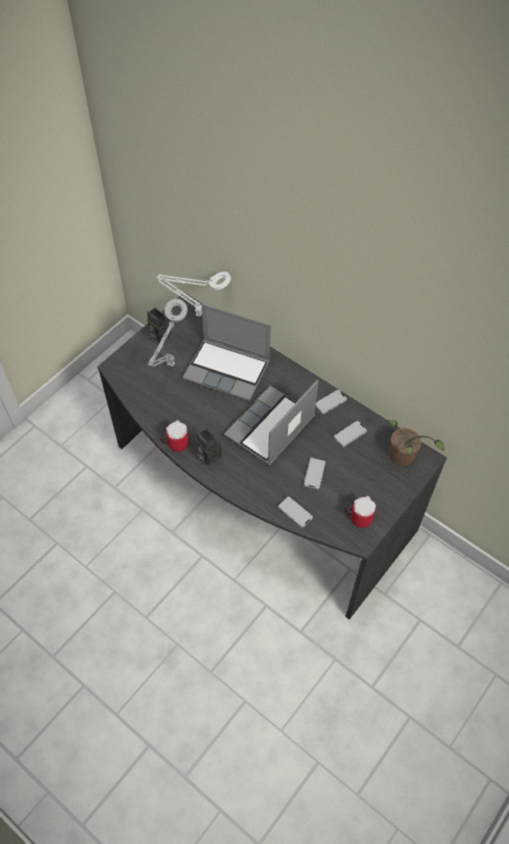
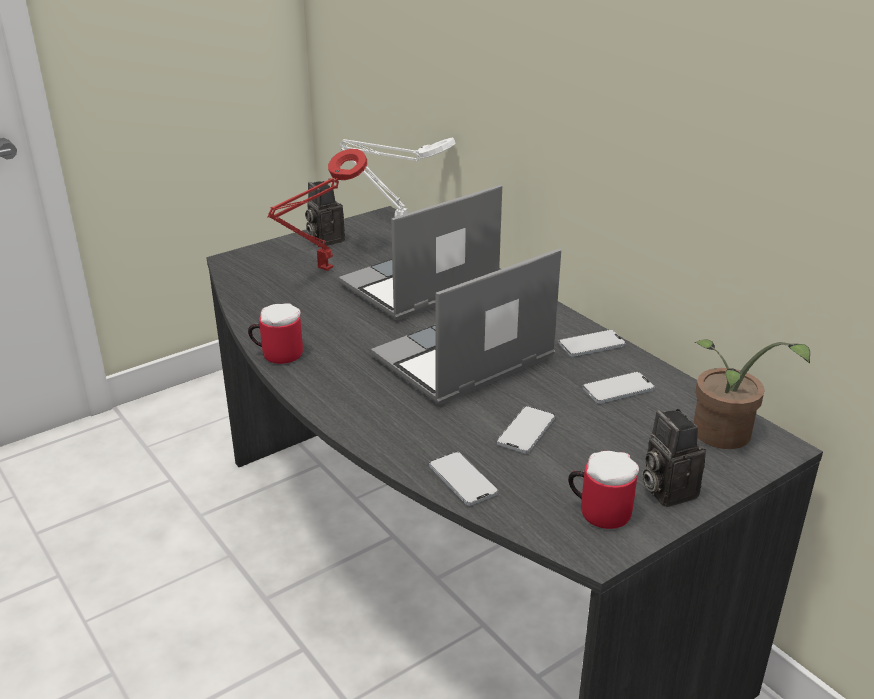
camera: 15 degrees right, 25 degrees down
(170, 366) = (322, 270): grey table lamp -> red table lamp
(207, 455) = (328, 376): camera -> camera (665, 489)
(228, 370) = (419, 286): laptop -> laptop turned 105 degrees clockwise

